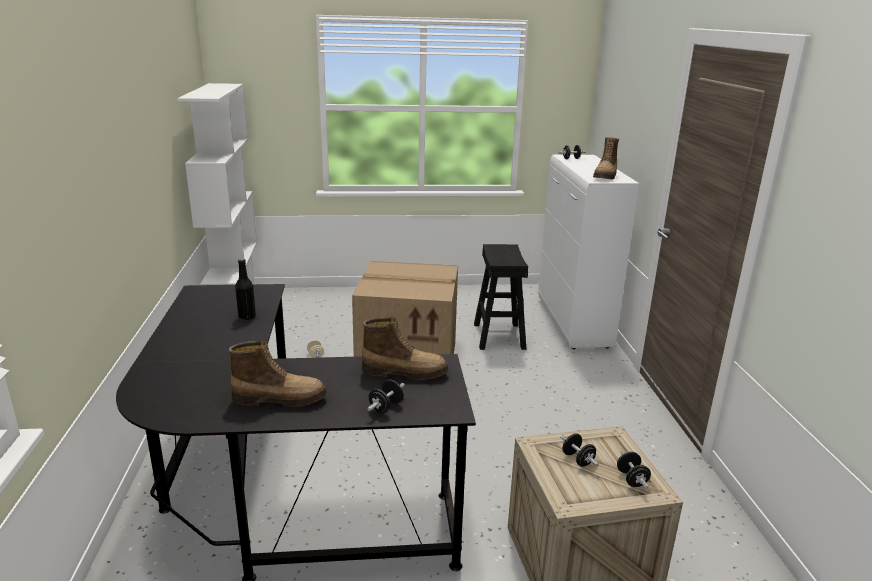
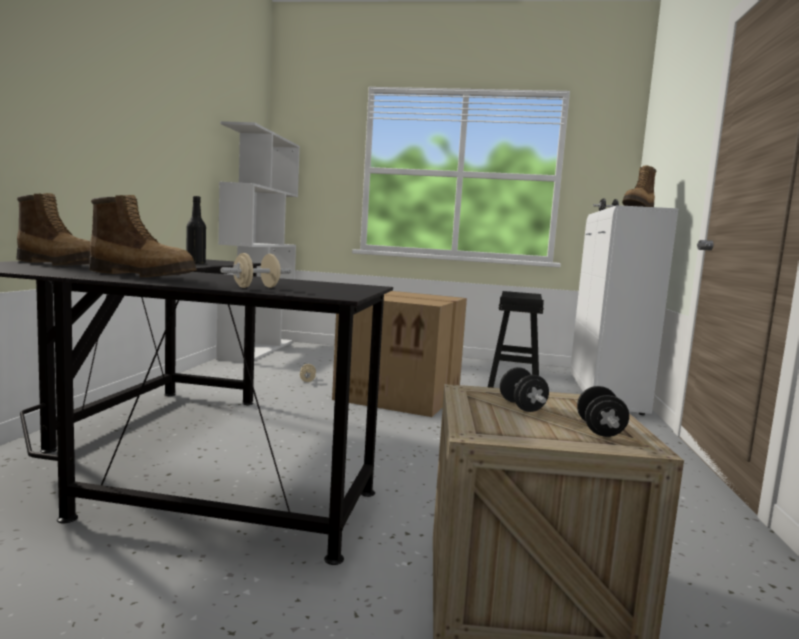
camera: 15 degrees right, 15 degrees down
(386, 407) = (256, 287): black dumbbell -> beige dumbbell
(405, 372) = (313, 284): boot -> boot (60, 264)

